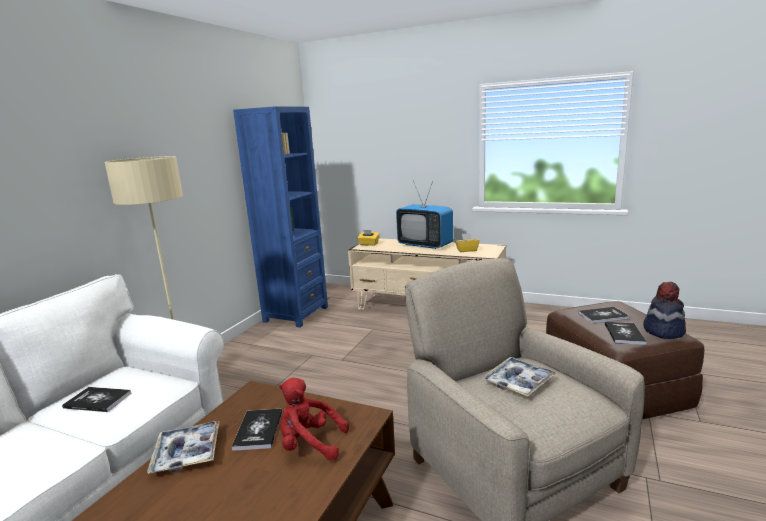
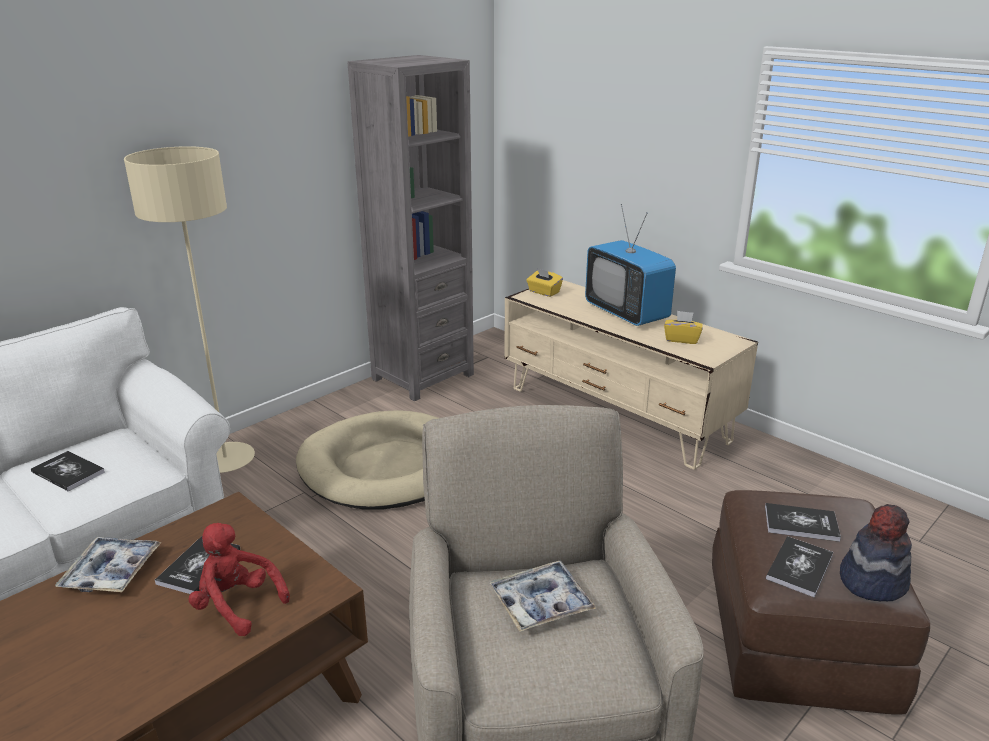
camera: 20 degrees right, 10 degrees up
(296, 314) = (422, 377): blue bookcase -> grey bookcase
(309, 364) = (388, 466): none -> beige dog bed

